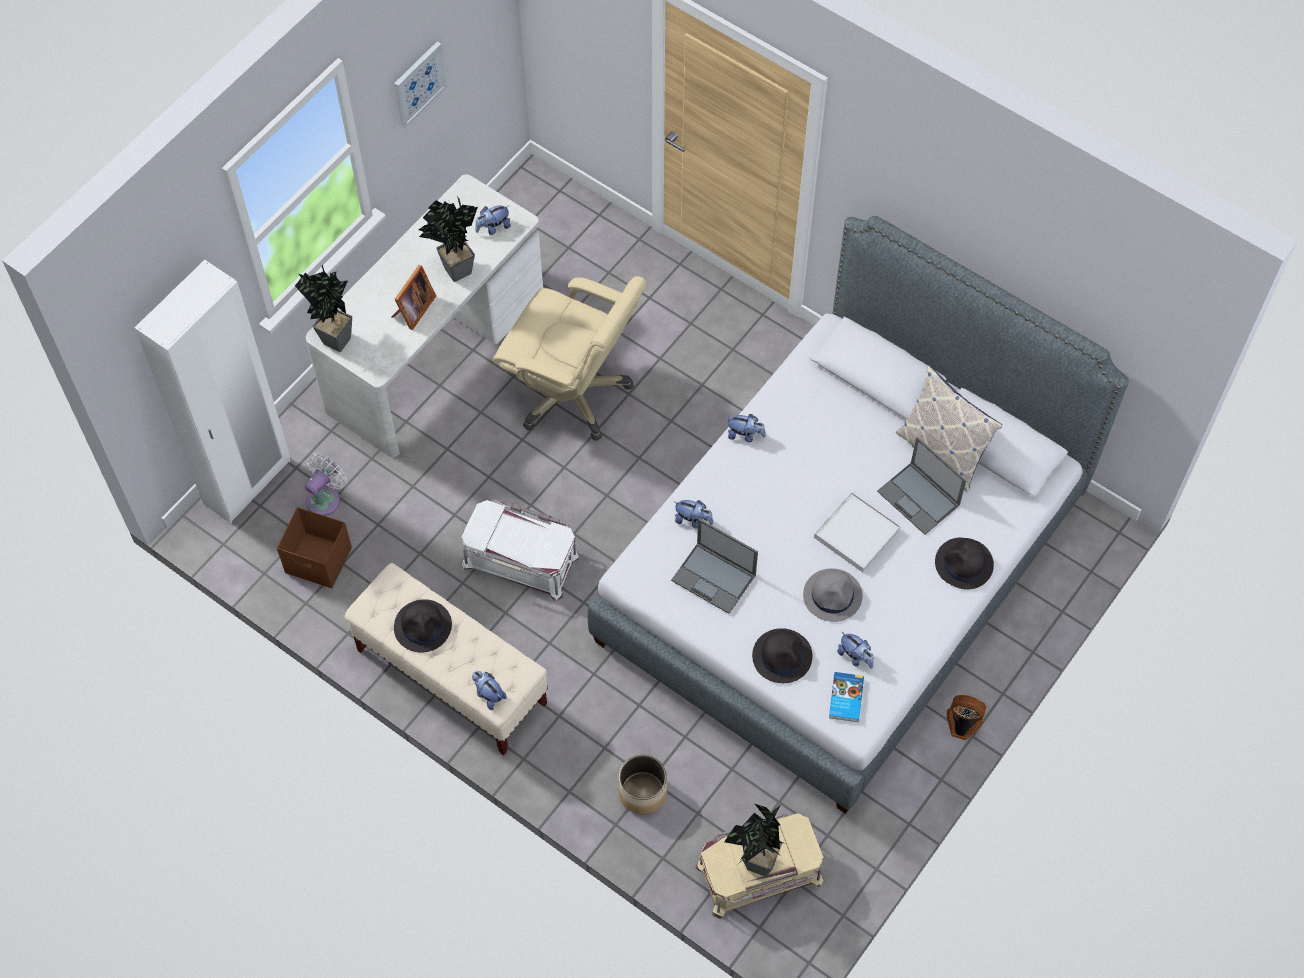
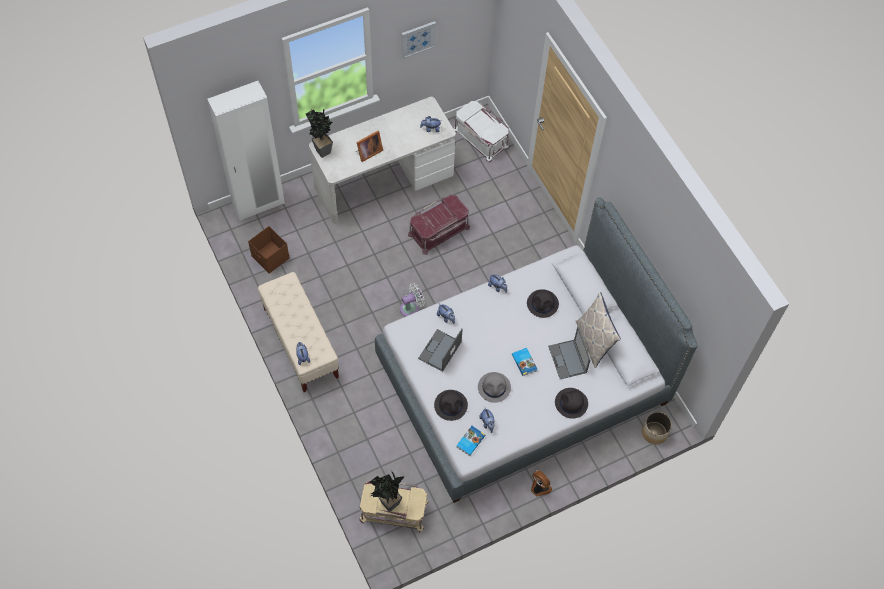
camera: 25 degrees right, 0 degrees up
(325, 498) = (291, 229): white fan -> white fan (411, 308)
(423, 626) = (291, 309): black hat -> black hat (543, 304)
(453, 271) = (398, 141): potted plant -> none
(521, 559) = (367, 301): white storage box -> white storage box (481, 138)
(572, 393) = (439, 231): beige office chair -> red storage box
(643, 792) = (360, 443): planter -> planter (654, 432)
(714, 578) = (439, 351): laptop -> laptop turned 60 degrees clockwise
(856, 533) = (524, 362): white tray -> book

